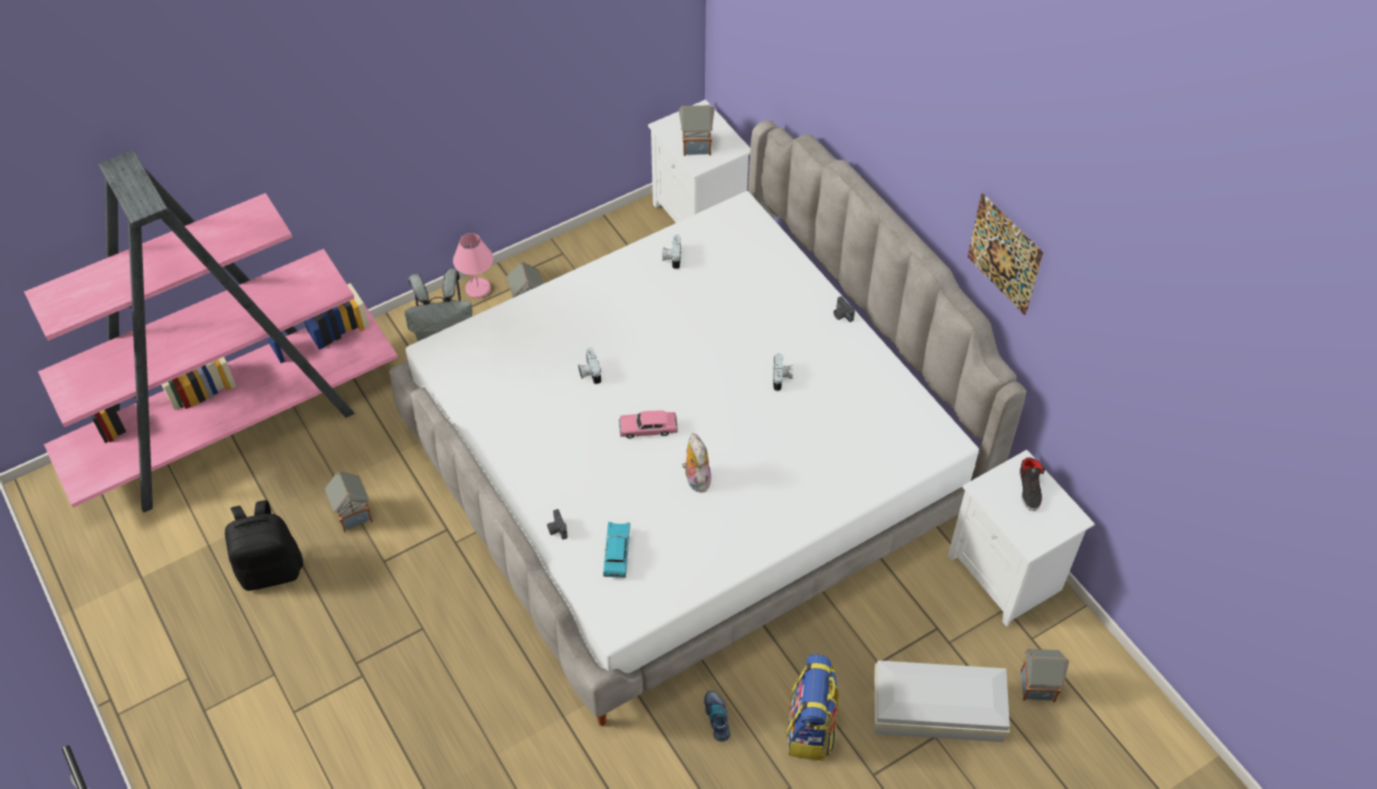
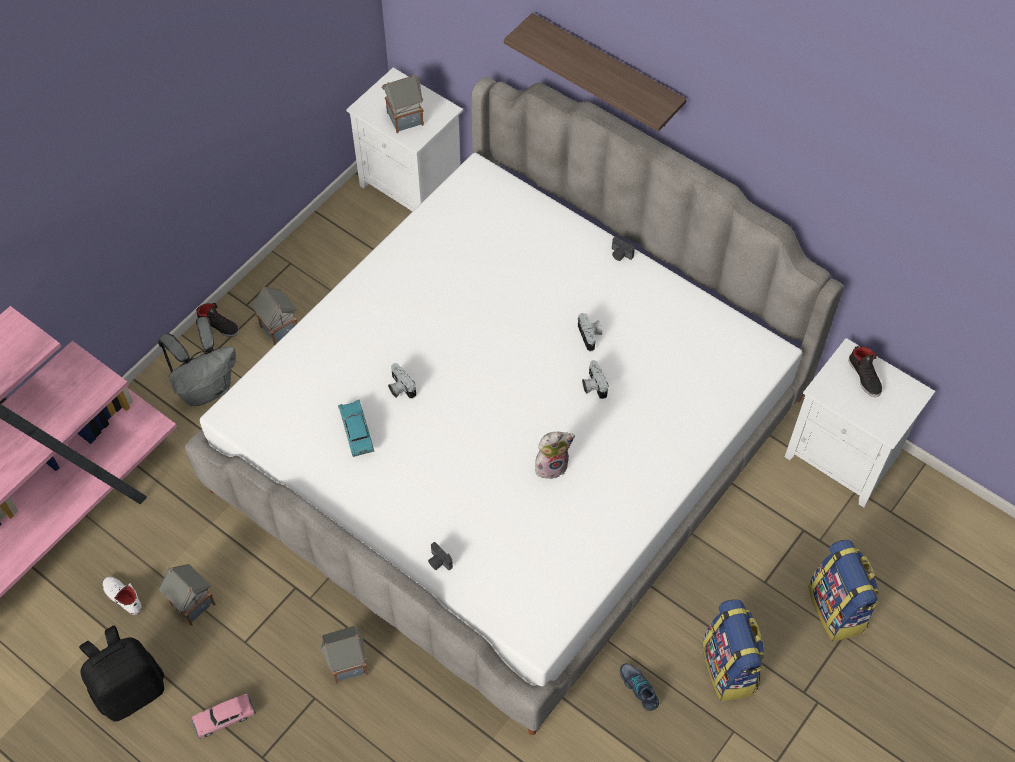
camera: 20 degrees left, 5 degrees up
(297, 490) = (122, 597): none -> white shoe
(478, 288) = (219, 325): pink table lamp -> black shoe
(617, 553) = (508, 567): turquoise toy car -> turquoise toy car (356, 432)
(648, 429) = (484, 429): pink toy car -> pink toy car (224, 718)
(672, 257) = (430, 243): camera -> camera (593, 385)
(695, 478) = (551, 465): plush toy -> plush toy turned 105 degrees clockwise
(862, 135) = (606, 73): none -> shelf
(940, 710) = (838, 609): white storage box -> backpack
(1004, 254) = (803, 161): picture -> none
(1036, 686) = (913, 556): toy house -> toy house (347, 664)

